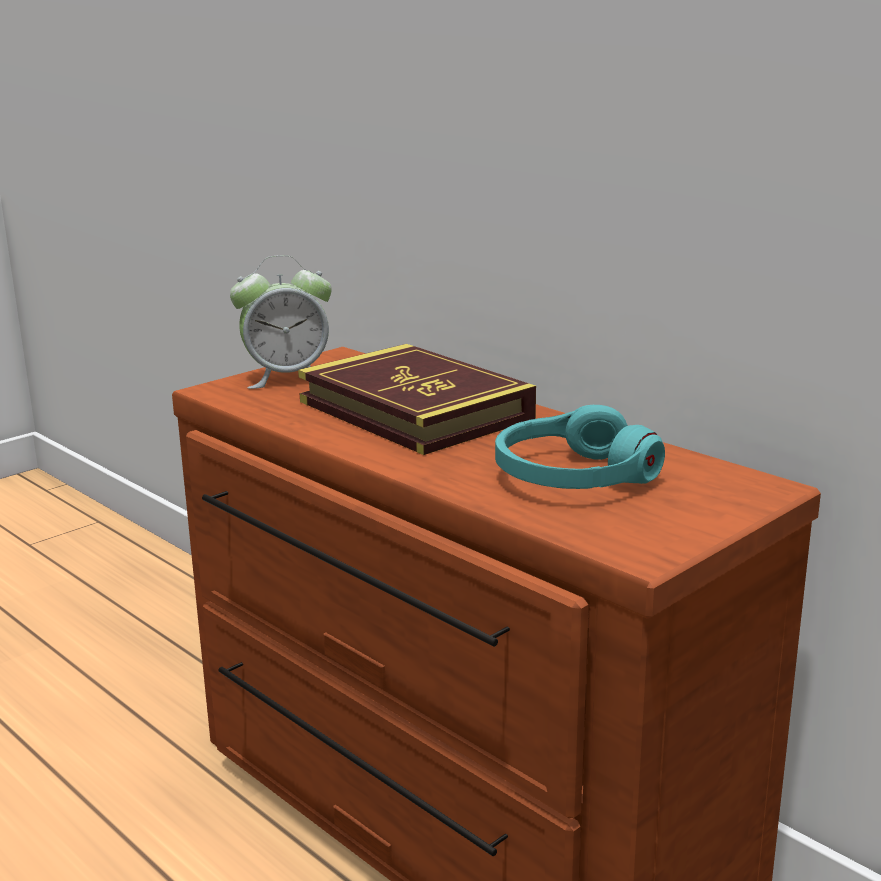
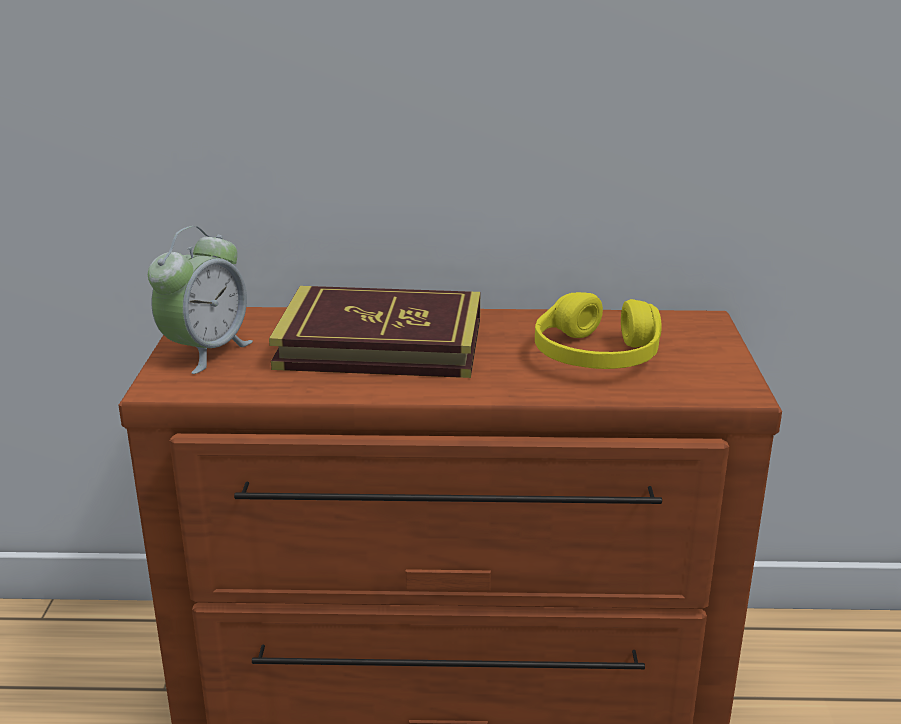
camera: 45 degrees left, 5 degrees up
(573, 476) = (596, 355): turquoise headphones -> yellow headphones

